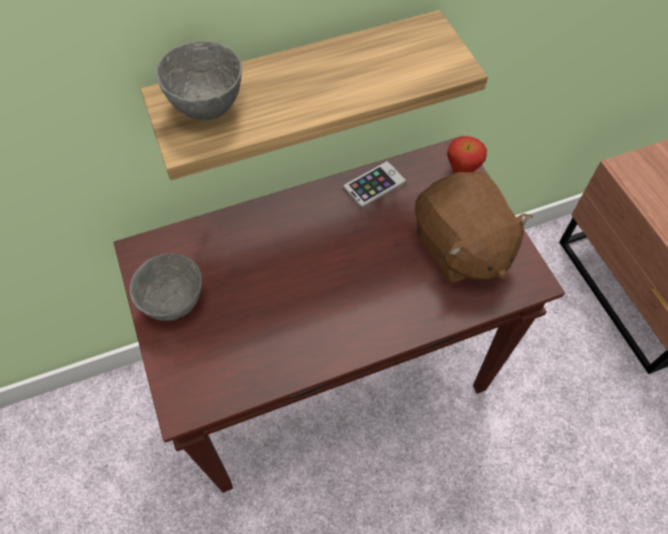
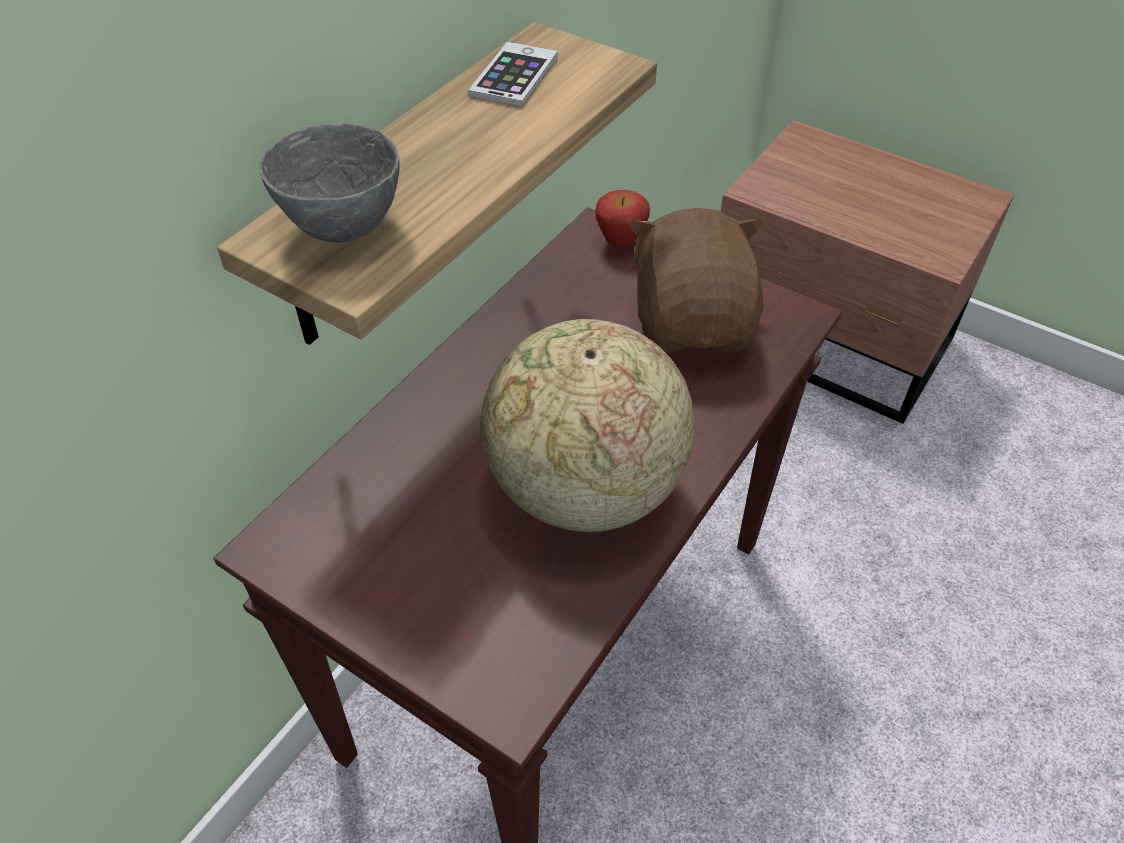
camera: 35 degrees left, 10 degrees down
(173, 303) = (379, 583): grey bowl -> none
(312, 314) = (584, 488): none -> globe
(374, 185) = (530, 306): phone -> phone (514, 76)
(460, 248) = (692, 322): brown plush toy -> brown plush toy turned 120 degrees counterclockwise

